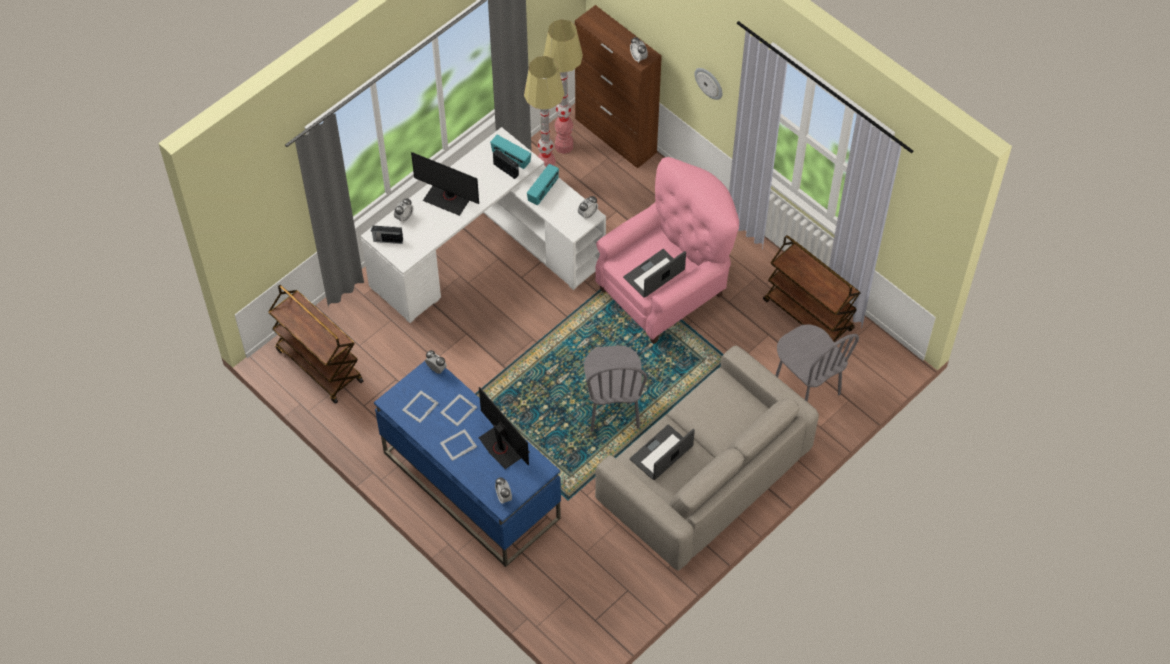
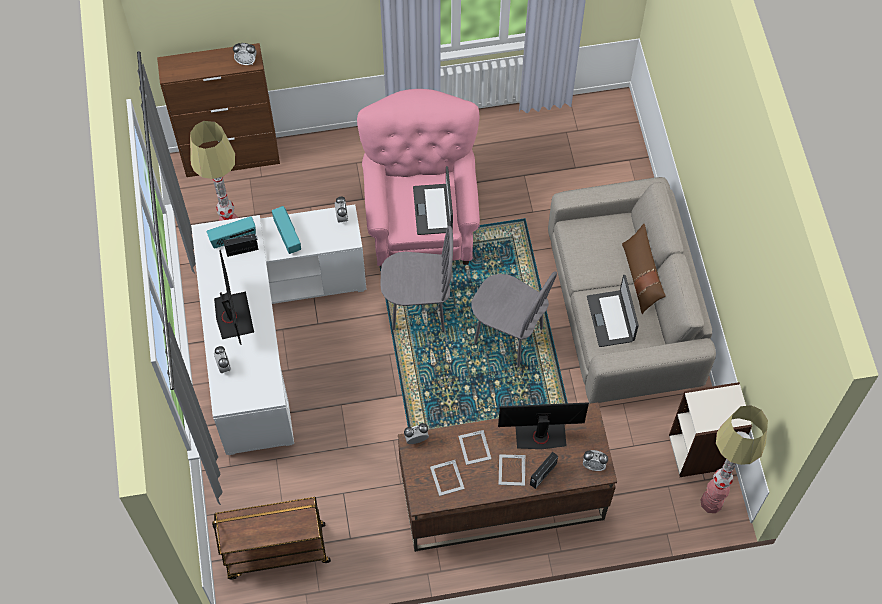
camera: 55 degrees left, 5 degrees up
(387, 240) = (237, 396): radio -> radio (542, 474)
(448, 198) = (233, 316): monitor -> monitor turned 75 degrees counterclockwise
(470, 485) = (501, 498): blue desk -> brown desk
(564, 146) = (207, 204): floor lamp -> floor lamp (711, 502)
(618, 604) = (701, 451): none -> bookcase
(709, 83) = (326, 25): wall clock -> none
(718, 454) = (641, 277): none -> brown pillow
(806, 389) = (596, 182): grey chair -> grey chair (418, 309)
(809, 315) = (528, 135): brown cart -> none

